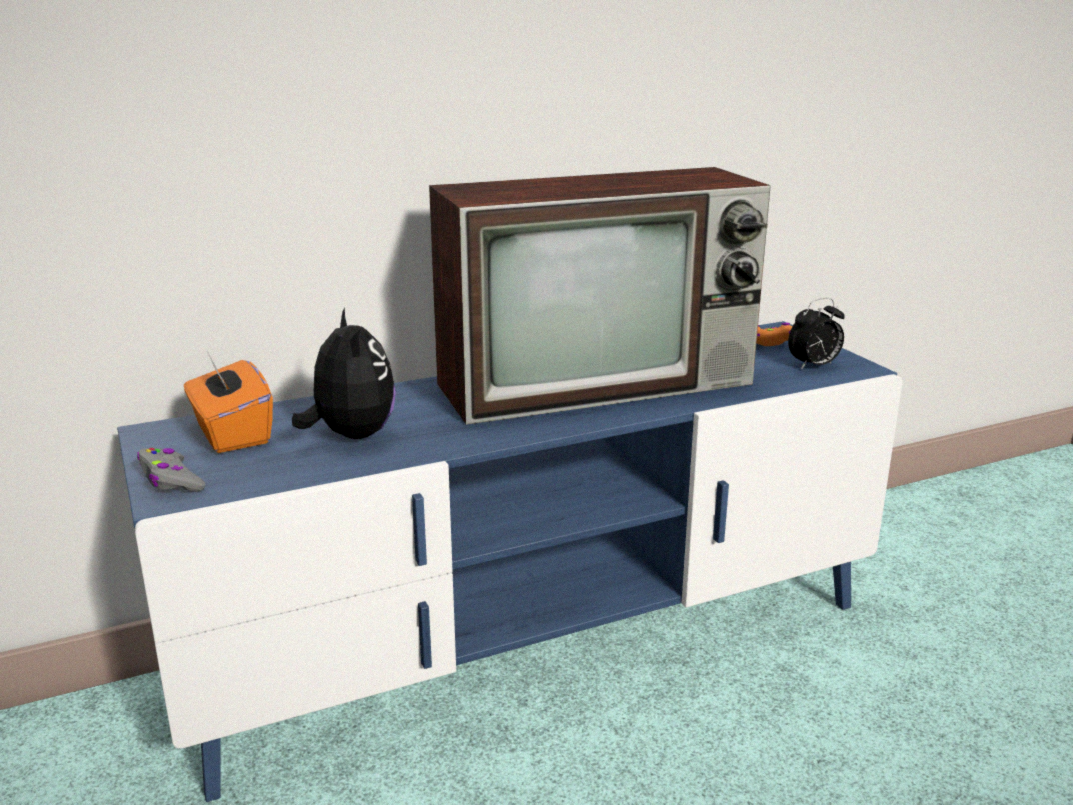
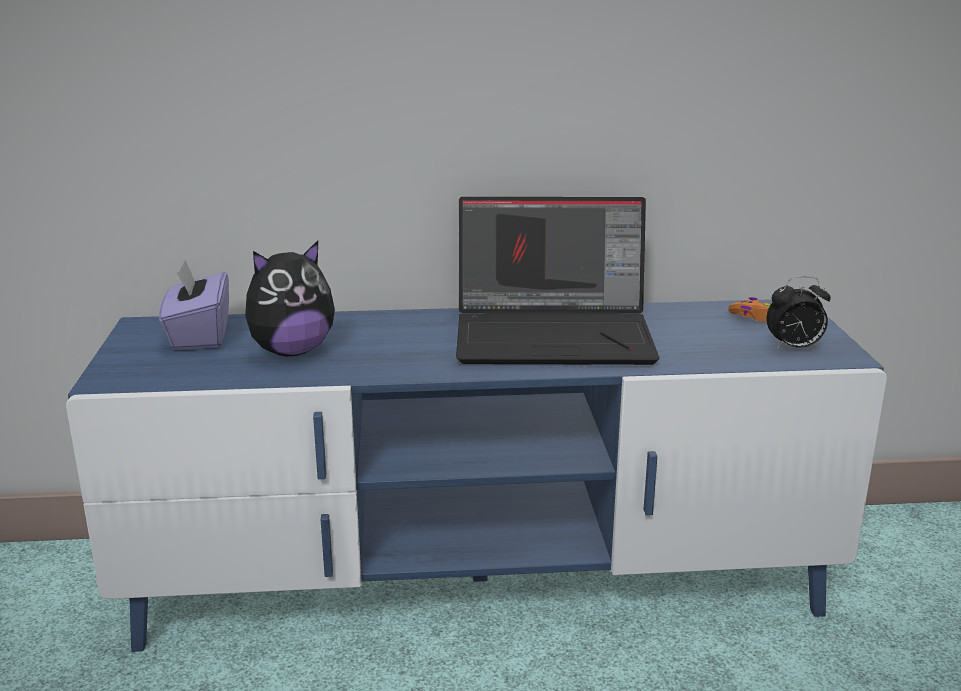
camera: 20 degrees right, 0 degrees up
(170, 480) = (121, 367): grey game controller -> none
(231, 434) = (199, 336): orange tissue box -> purple tissue box
(350, 435) = (291, 351): plush toy -> plush toy turned 60 degrees clockwise
(600, 382) = (556, 335): television -> laptop

